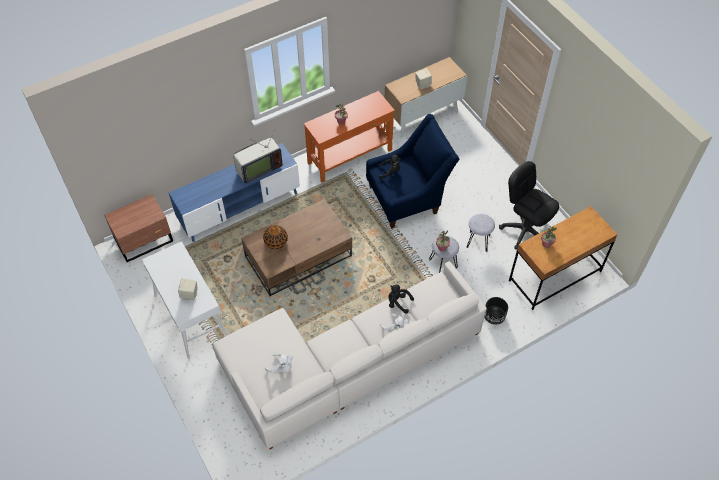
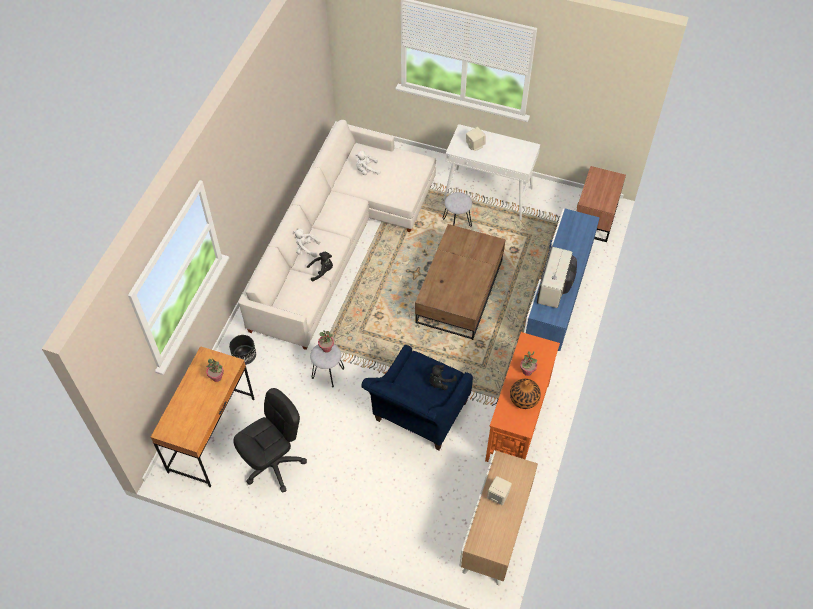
camera: 140 degrees right, 0 degrees up
(276, 242) = (473, 255): vase -> vase (524, 399)
(478, 241) = (312, 419): grey stool -> grey stool (457, 223)
(524, 230) = (274, 464): black office chair -> black office chair turned 45 degrees counterclockwise

